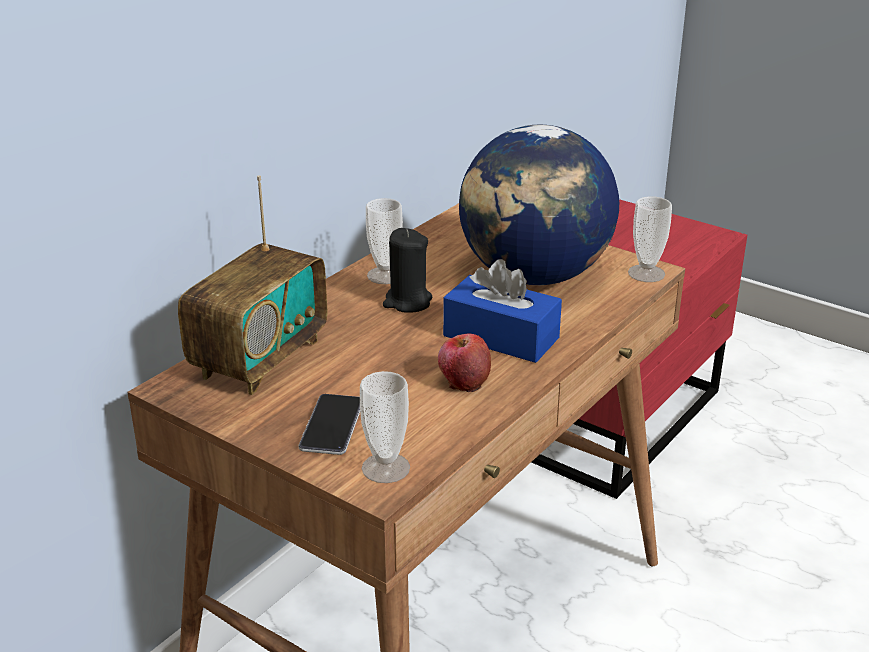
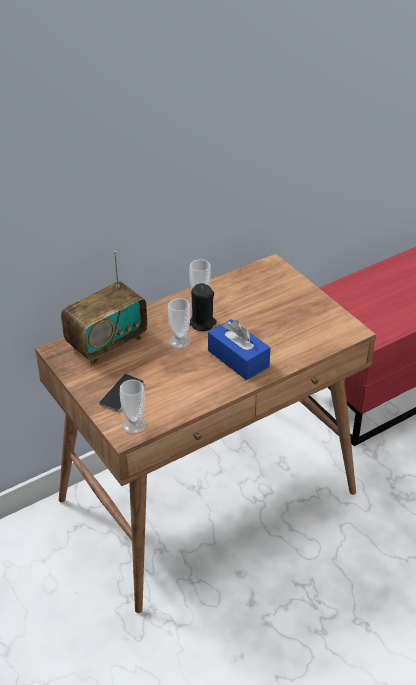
camera: 20 degrees right, 10 degrees up
(464, 381) = (202, 382): apple -> none
(535, 276) = (283, 320): globe -> none
(646, 273) = (349, 333): cup -> cup (180, 341)

